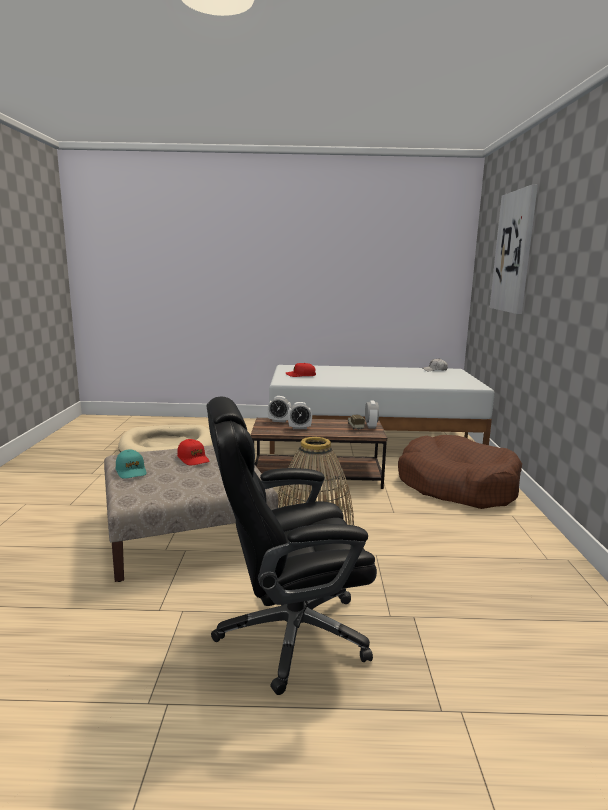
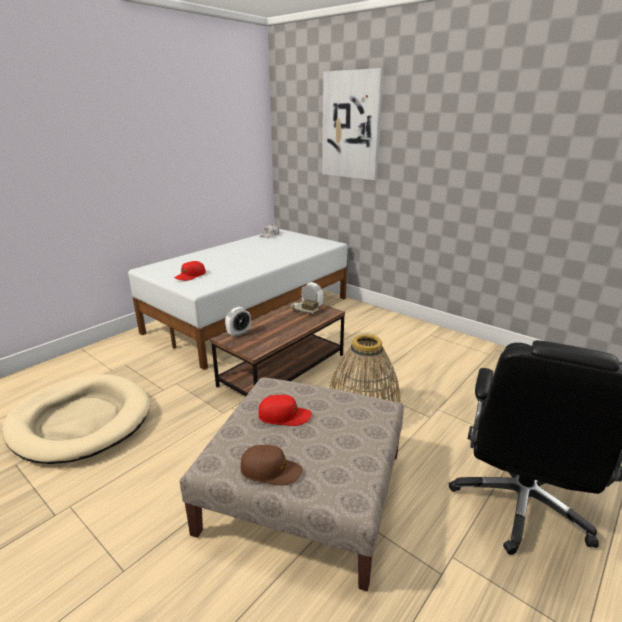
camera: 50 degrees left, 10 degrees up
(131, 471) = (271, 470): turquoise cap -> brown cap
(299, 428) = (272, 332): alarm clock -> none
(457, 486) = (371, 328): brown dog bed -> none

